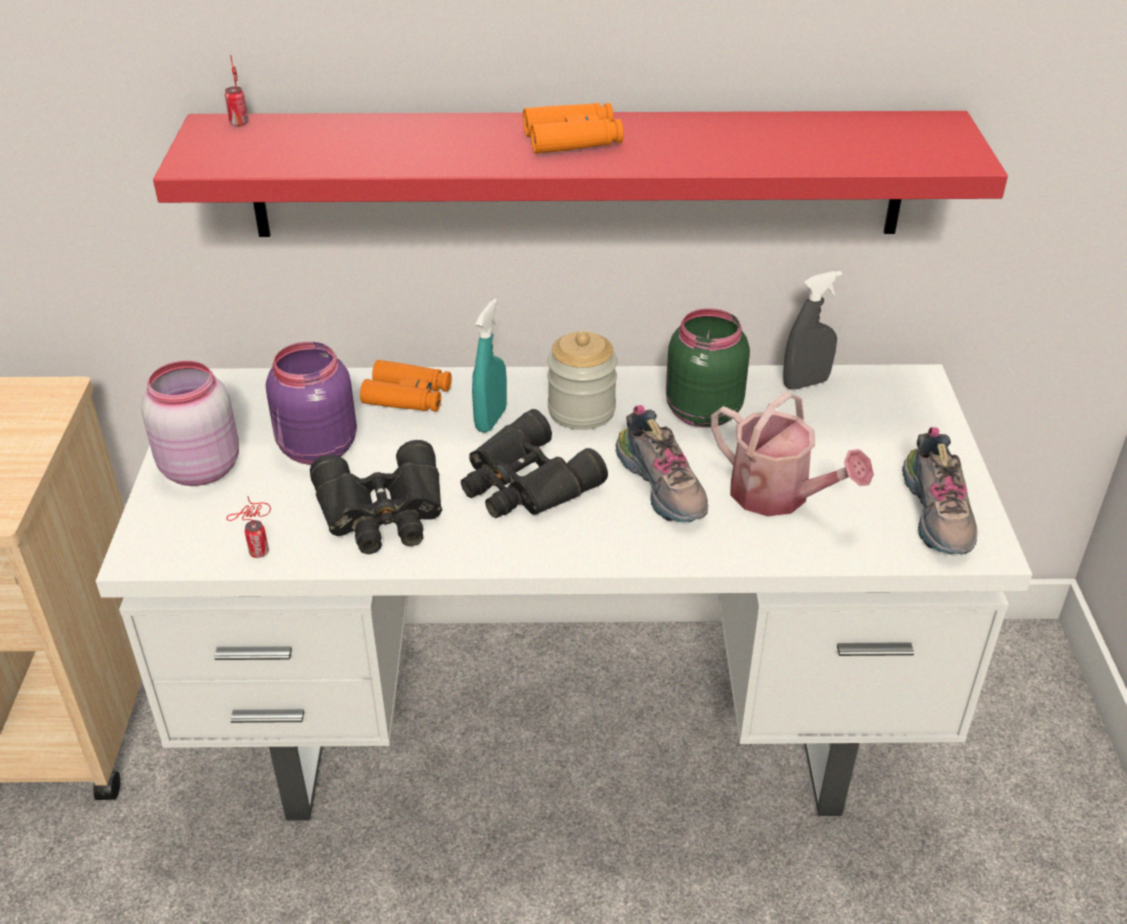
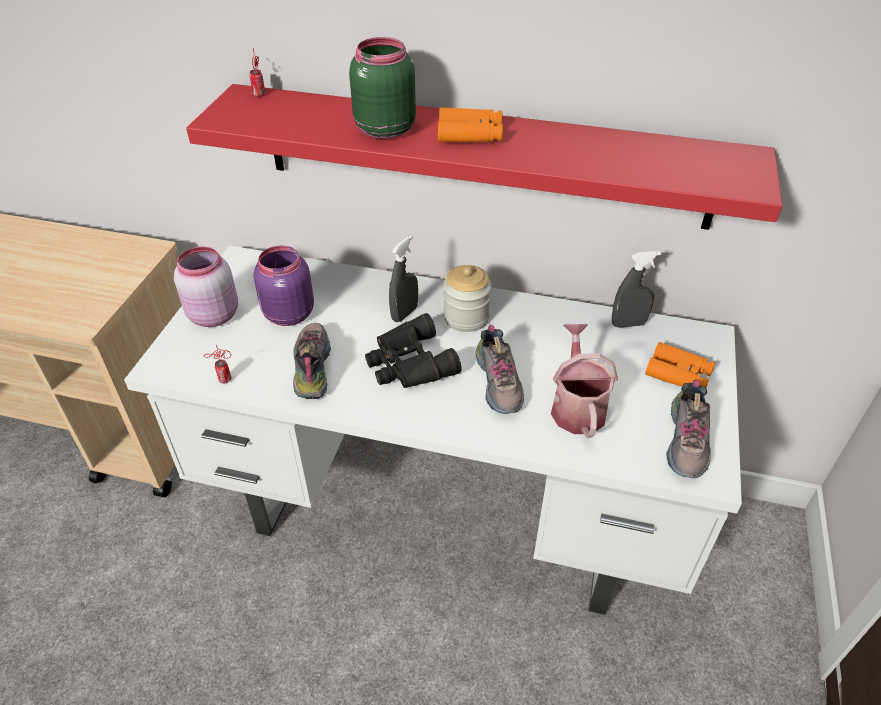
camera: 15 degrees right, 5 degrees up
(383, 513) = (311, 367): black binoculars -> shoe
(408, 396) = (358, 288): orange binoculars -> orange binoculars (678, 374)
(491, 420) = (404, 314): turquoise spray bottle -> grey spray bottle
(700, 412) = (546, 333): green jar -> green jar (383, 129)
(779, 496) = (577, 406): watering can -> watering can turned 150 degrees counterclockwise

